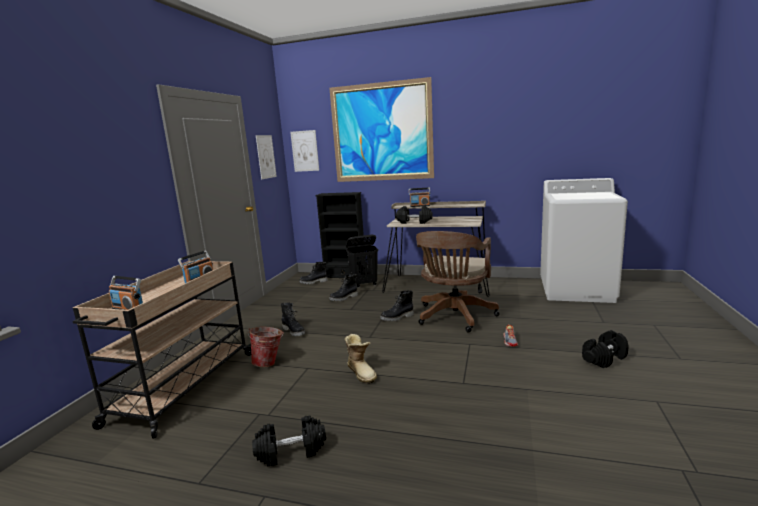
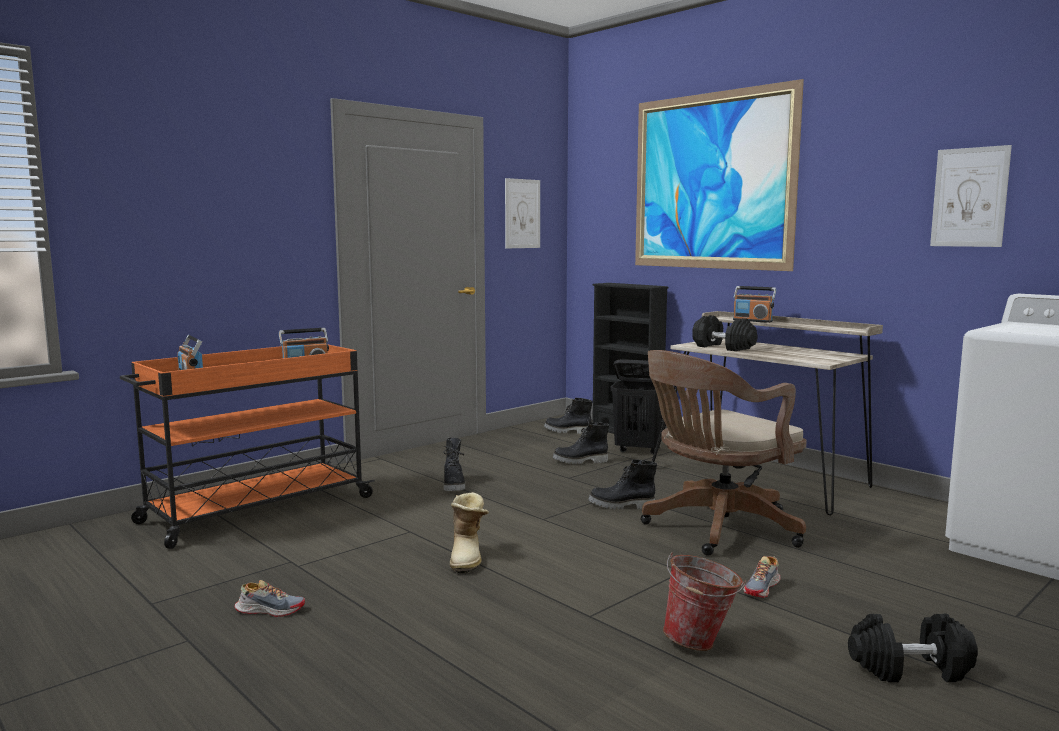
camera: 30 degrees right, 5 degrees down
(183, 387) = (255, 510): beige cart -> orange cart
(269, 363) = (375, 512): bucket -> bucket (701, 643)
(291, 451) = (270, 610): black dumbbell -> shoe
(305, 151) = (594, 209): picture -> picture (969, 197)

